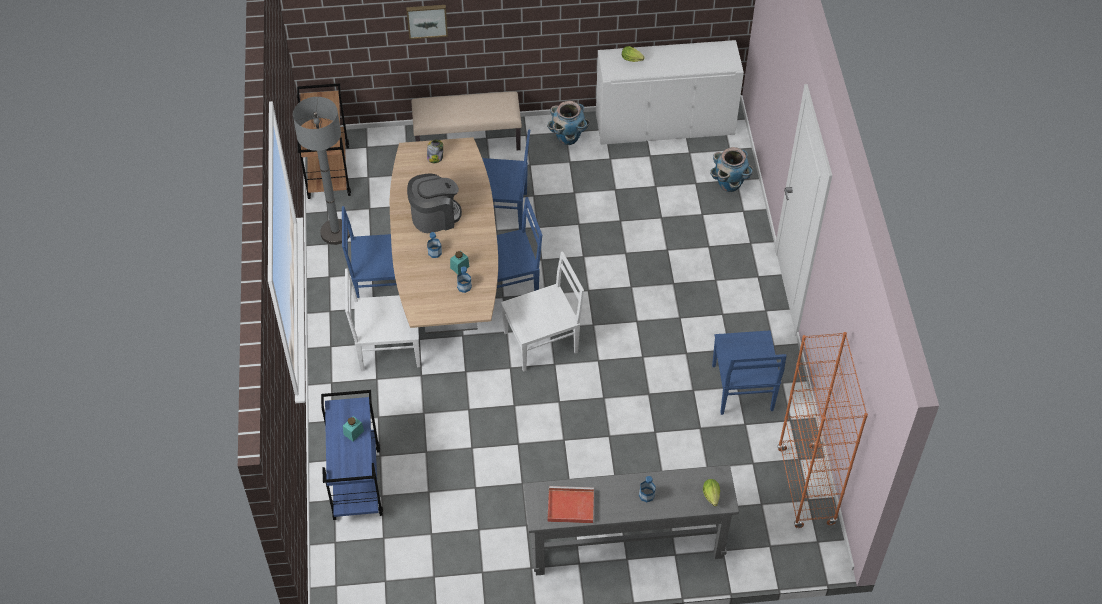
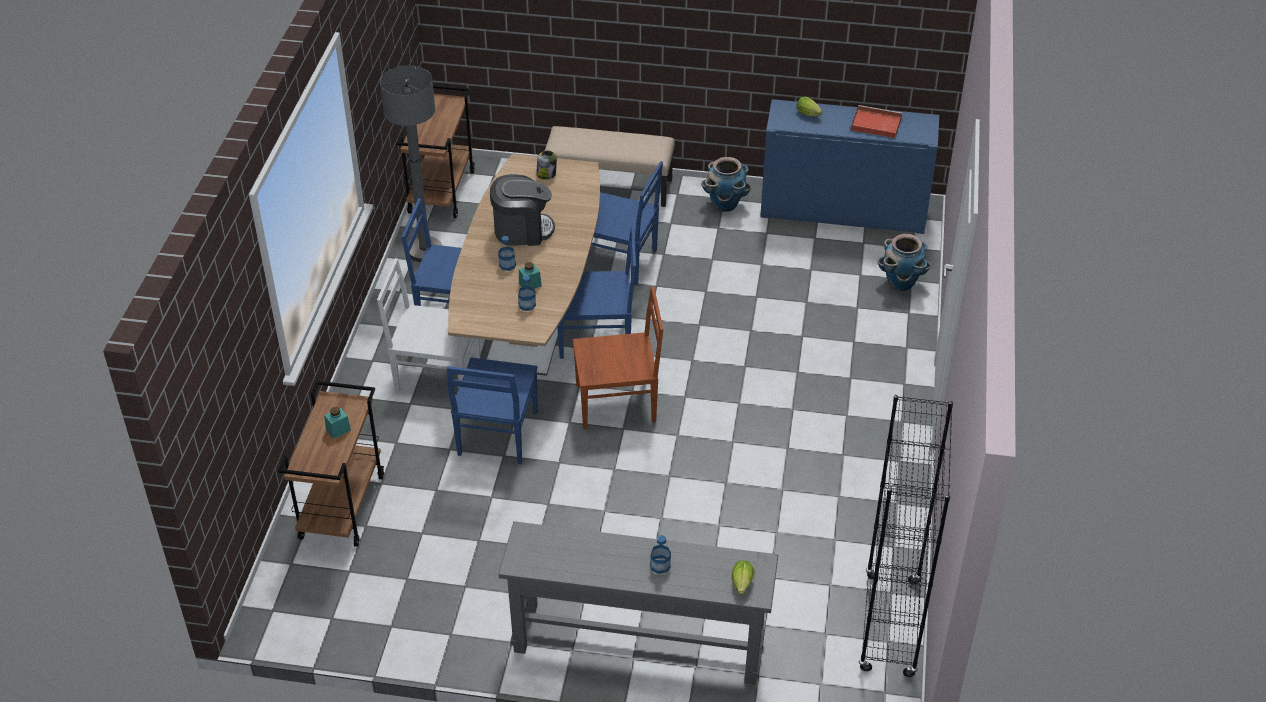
camera: 15 degrees right, 10 degrees down
(356, 483) = (341, 506): blue cart -> brown cart
(427, 20) = (575, 25): picture -> none
(543, 342) = (618, 403): white chair -> brown chair
(569, 506) = (559, 558): red tray -> red tray (875, 124)
(664, 125) = (843, 211): white cabinet -> blue cabinet
(742, 389) = (844, 500): blue chair -> blue chair (497, 435)
(806, 487) = (890, 626): orange bookcase -> black bookcase

